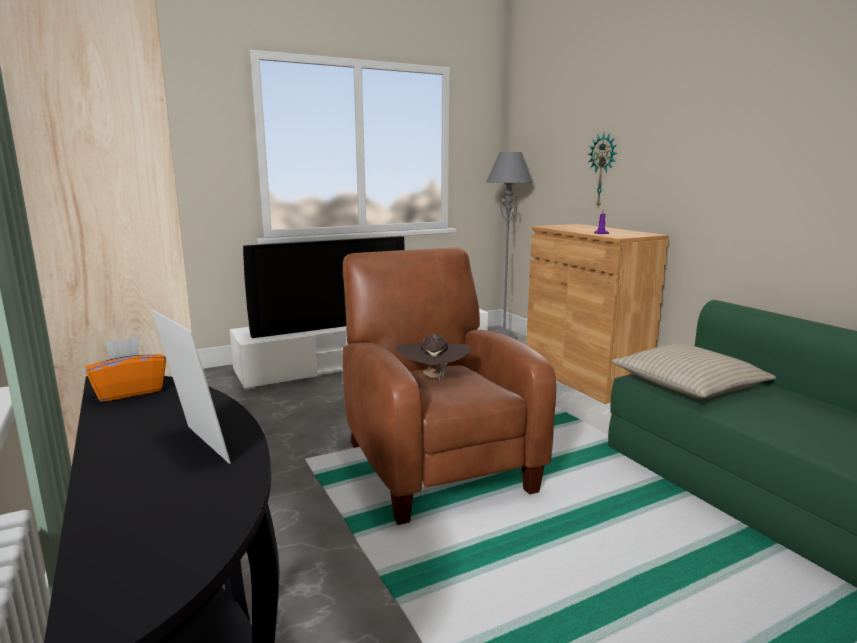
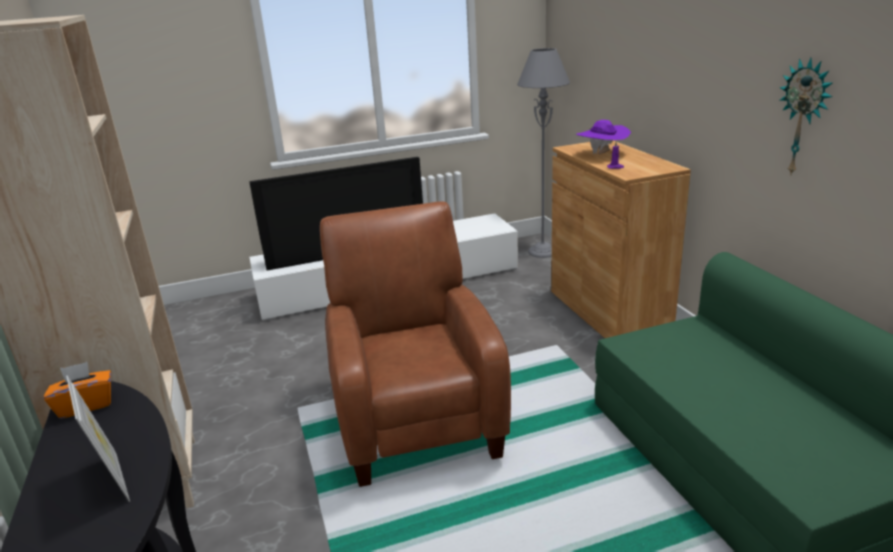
camera: 10 degrees right, 10 degrees up
(434, 377) = (402, 346): brown hat -> none
(581, 229) = (602, 154): none -> purple hat
(603, 170) = (634, 82): wall clock -> wall clock (804, 118)
(688, 385) = (671, 353): beige pillow -> none

